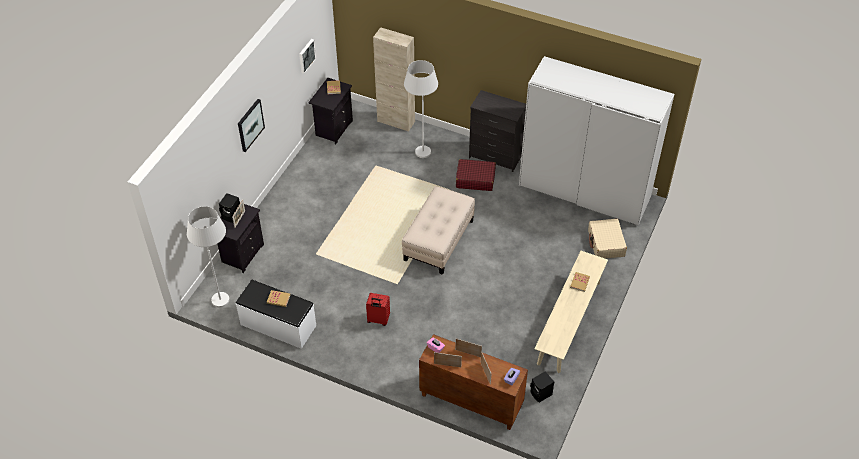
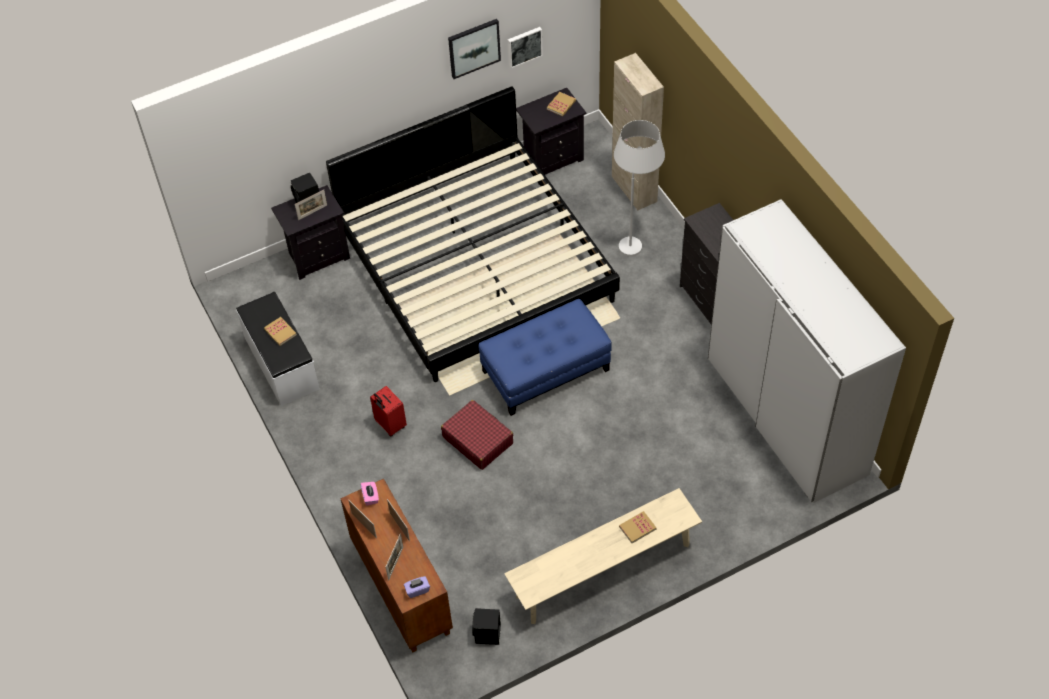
camera: 40 degrees right, 5 degrees up
(220, 292) = (258, 288): white floor lamp -> none
(250, 125) = (381, 102): picture -> picture (474, 48)
(344, 207) = (476, 265): none -> bed
(438, 240) = (545, 370): beige ottoman -> blue ottoman
(475, 179) = (661, 319): red suitcase -> red suitcase (477, 440)
(606, 243) = (747, 500): beige suitcase -> none

